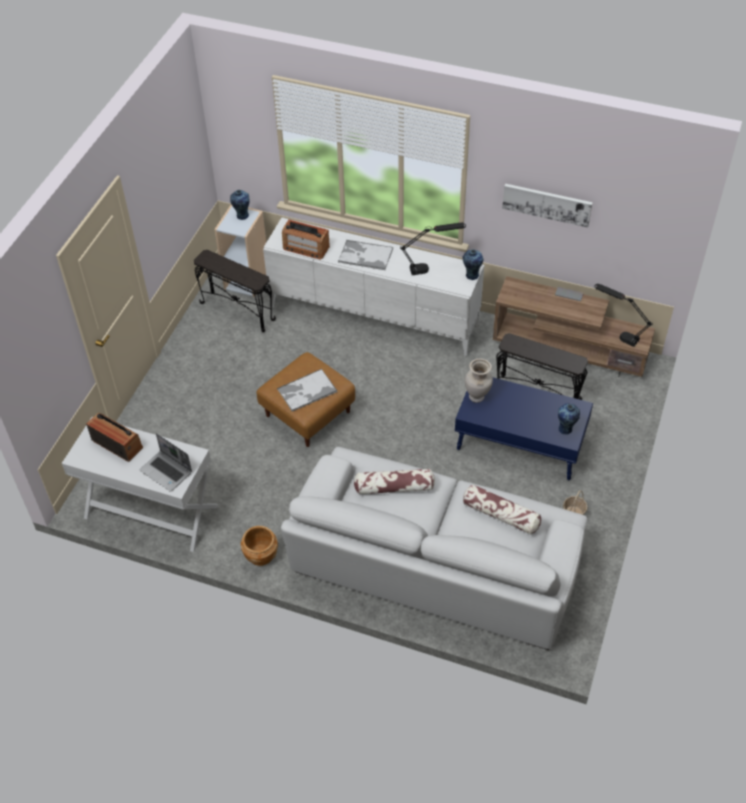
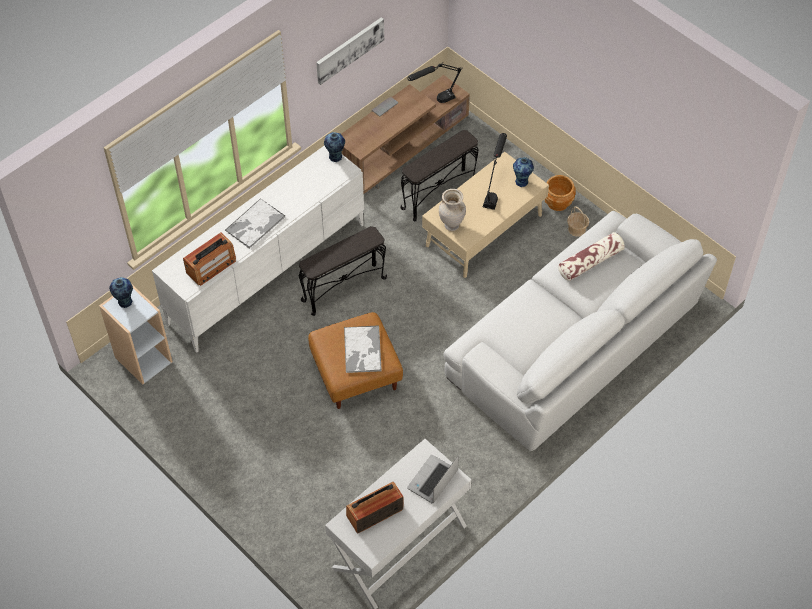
camera: 65 degrees left, 5 degrees up
(167, 471) = (432, 481): laptop -> laptop turned 150 degrees clockwise
(237, 312) = (183, 384): black side table -> black side table (344, 290)
(260, 555) = (499, 472): brown planter -> brown planter (557, 202)
(394, 487) = (522, 323): pillow -> none
(431, 268) = (306, 181): black table lamp -> black table lamp (493, 192)
(519, 443) = (483, 231): blue coffee table -> beige coffee table

